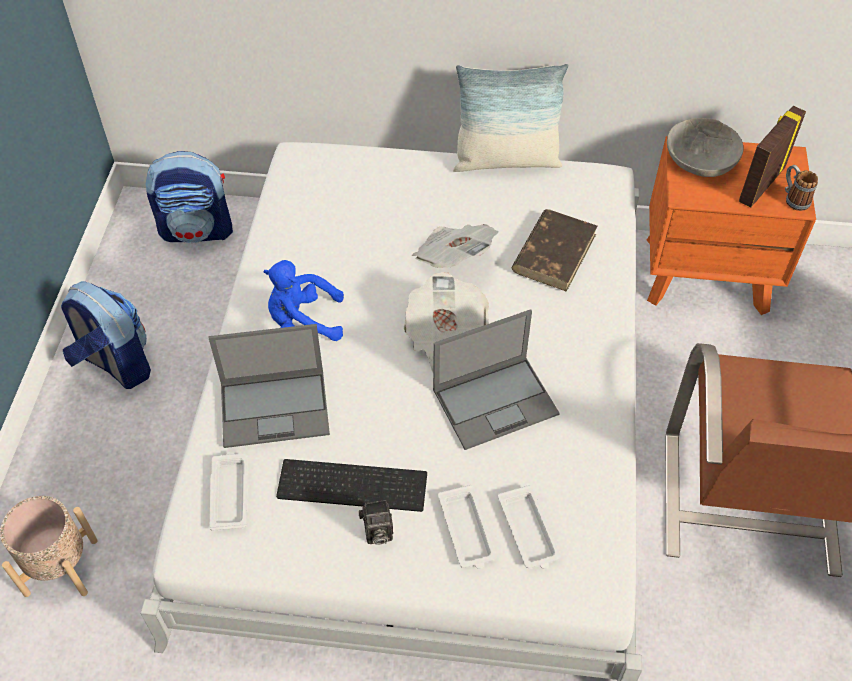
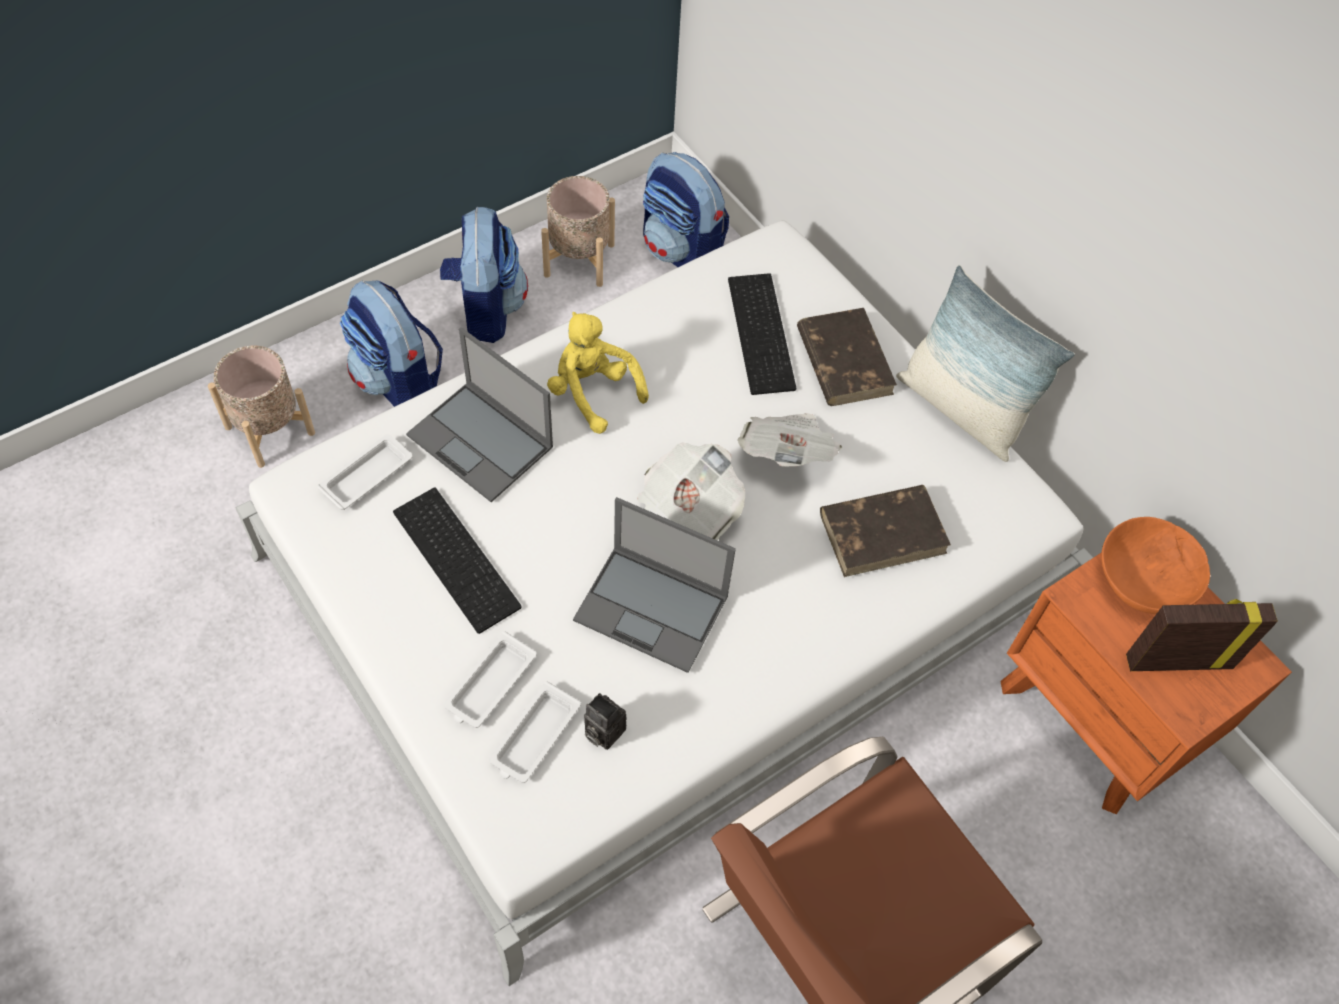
camera: 45 degrees right, 5 degrees up
(113, 456) = (398, 381): none -> backpack
(138, 286) = (578, 259): none -> beige planter
(303, 322) = (592, 392): blue plush toy -> yellow plush toy
(355, 209) = (764, 334): none -> keyboard
(376, 533) = (424, 614): camera -> camera (602, 731)
(416, 186) = (843, 360): none -> brown book
(699, 161) = (1144, 579): grey bowl -> orange bowl
(793, 199) = (1193, 707): mug -> none

